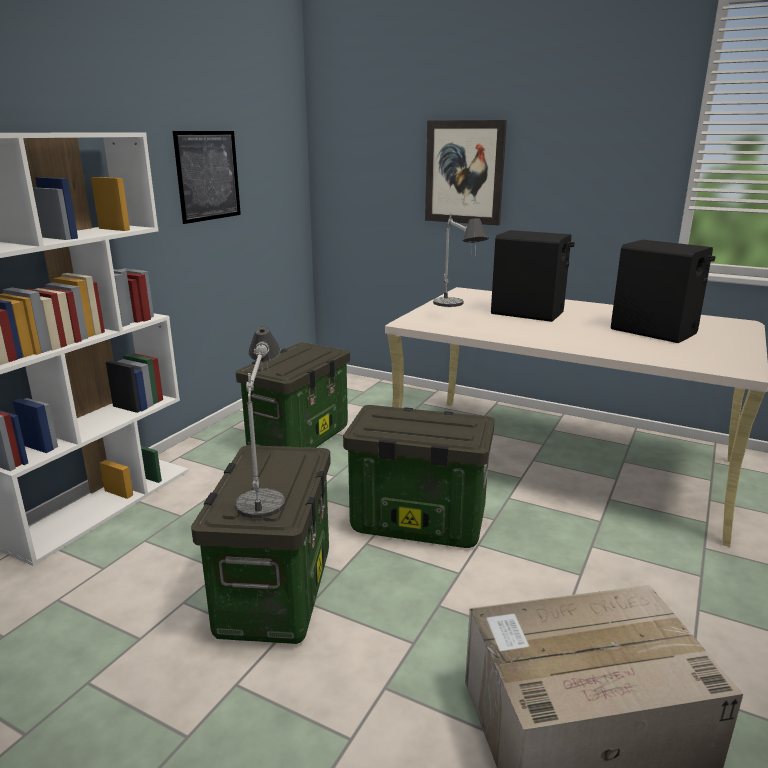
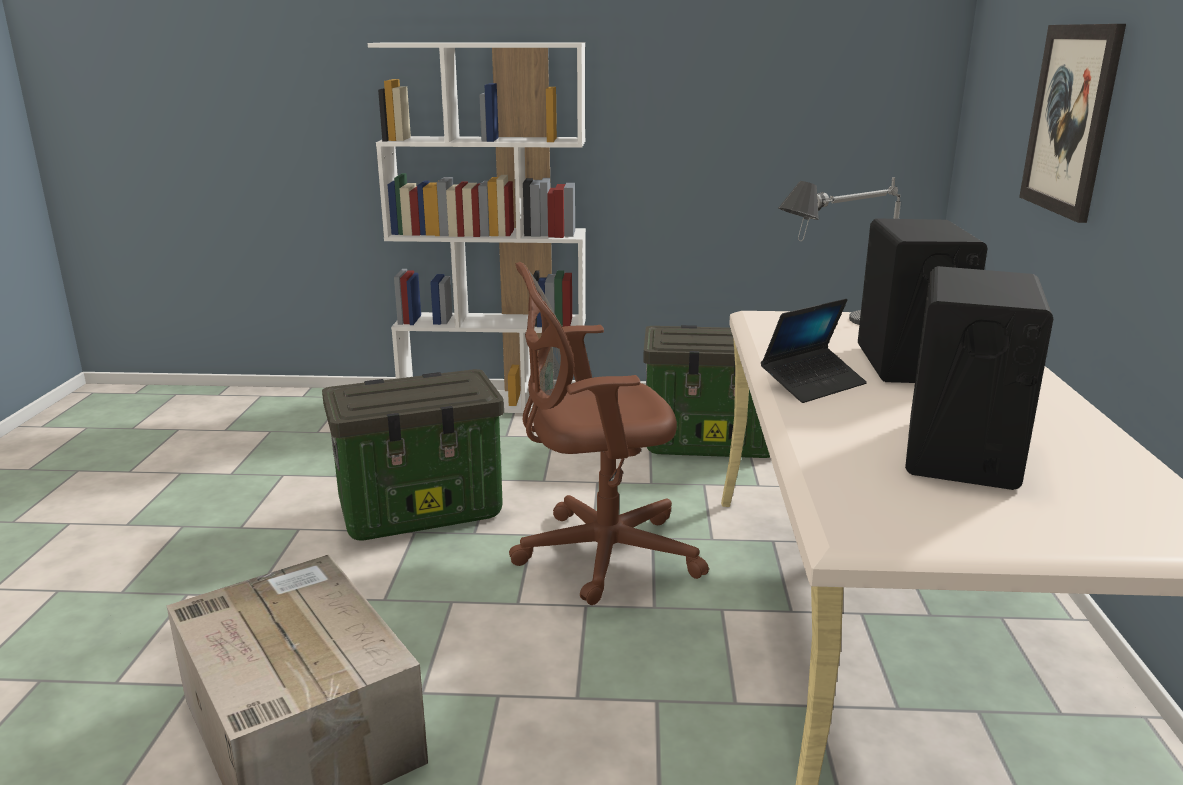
camera: 65 degrees right, 0 degrees up
(208, 176) = (735, 96): picture -> none
(266, 478) = (415, 388): table lamp -> none
(416, 522) = (598, 554): storage box -> brown office chair
(546, 333) = (813, 384): none -> laptop

